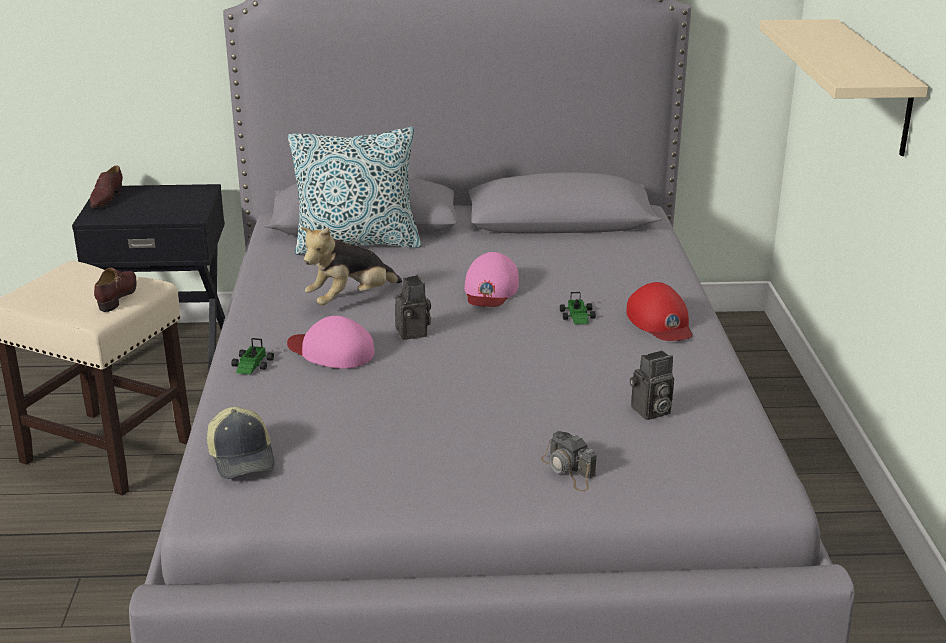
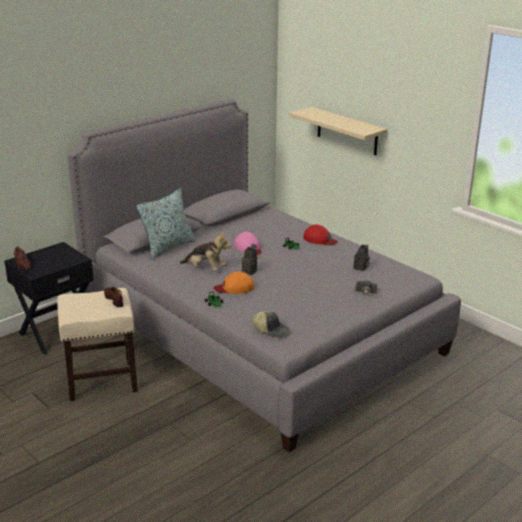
camera: 40 degrees left, 0 degrees up
(331, 351) = (234, 288): pink cap -> orange cap
(351, 300) = (206, 268): plush toy -> plush toy turned 75 degrees counterclockwise

